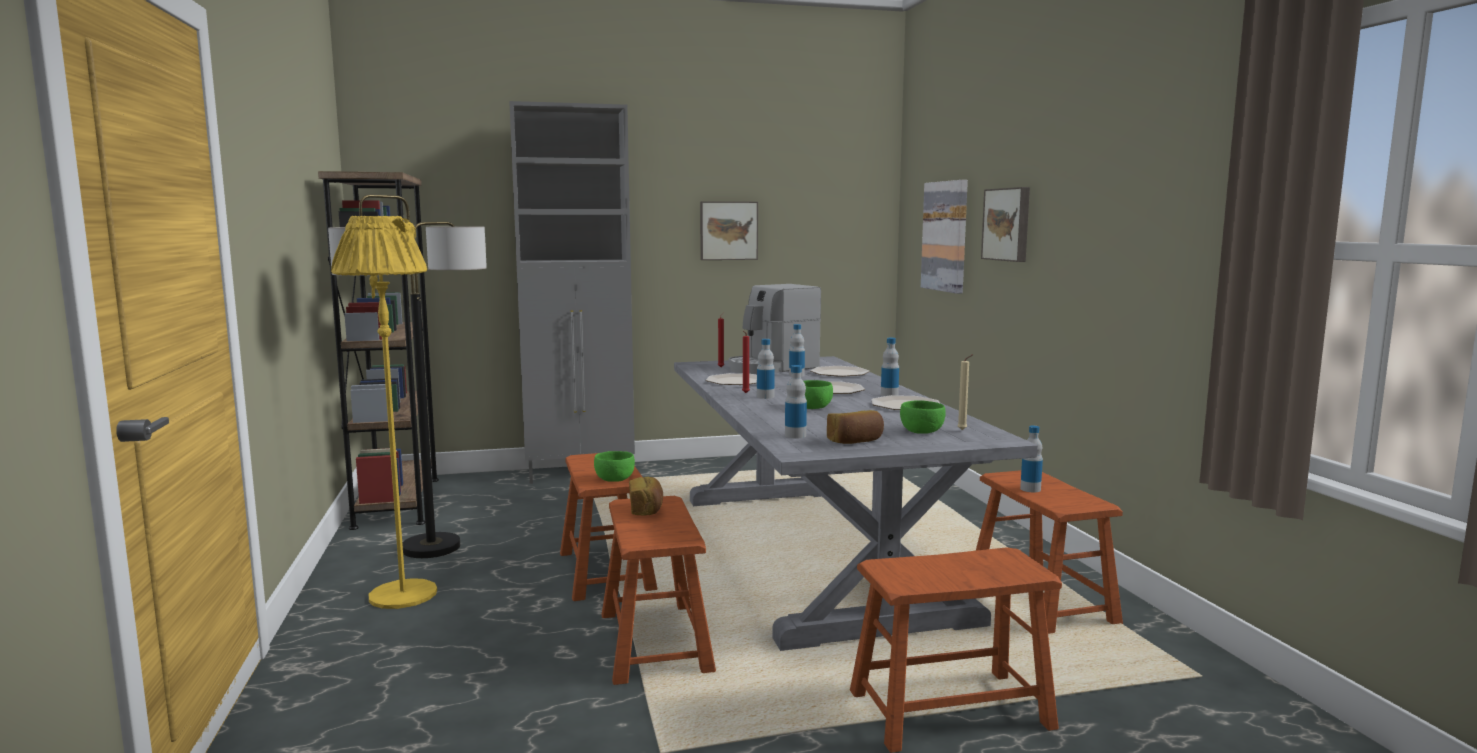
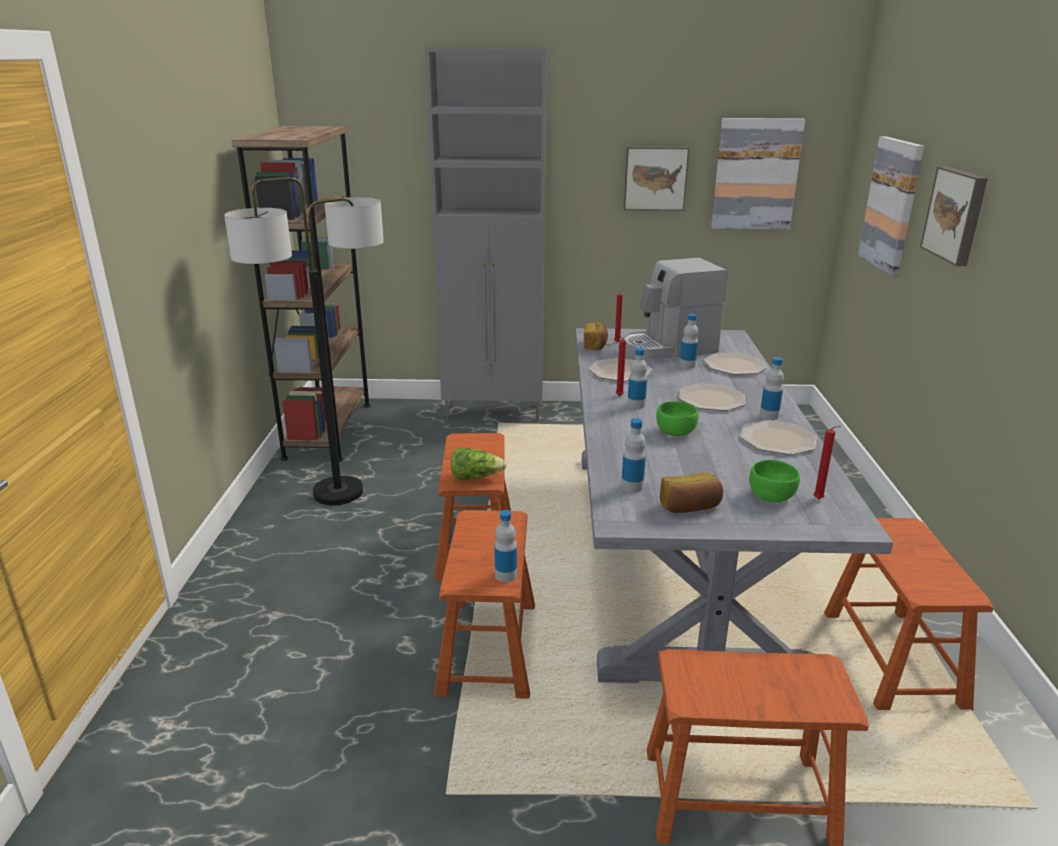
camera: 15 degrees right, 15 degrees up
(403, 595) = (298, 548): yellow floor lamp -> none
(614, 479) = (475, 477): green bowl -> lettuce
(646, 509) = (486, 531): bread -> bread (595, 346)
(818, 226) = (755, 174): none -> picture
(963, 430) = (819, 500): beige candle -> red candle
(1030, 489) = (897, 554): bottle -> bottle (506, 575)

